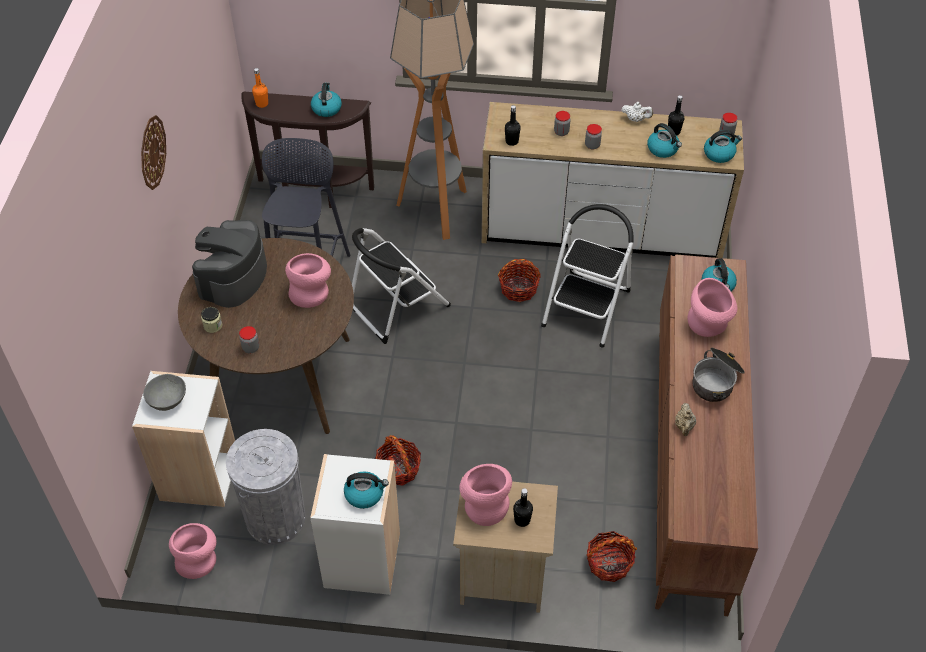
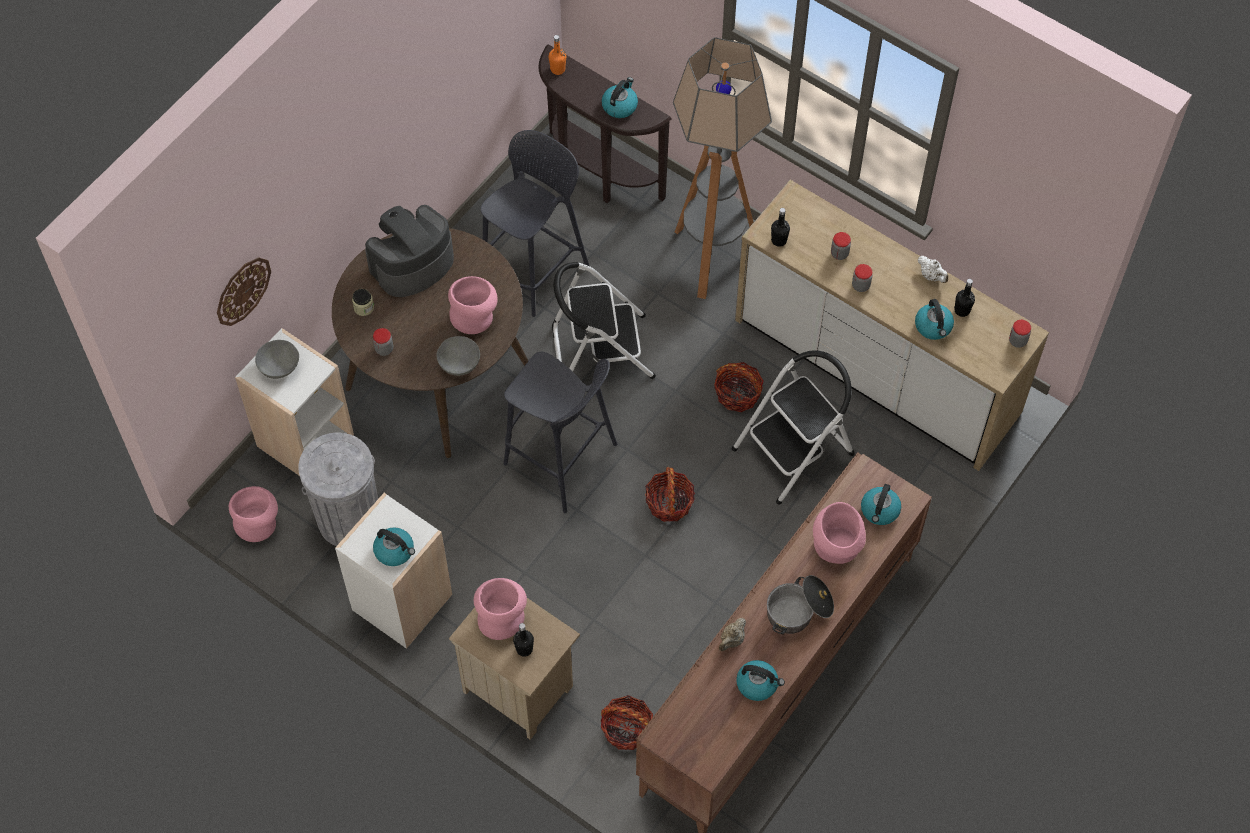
camera: 30 degrees right, 10 degrees up
(152, 152) = (356, 124): wall clock -> wall clock (242, 290)
(321, 331) = (459, 363): none -> grey bowl
(398, 469) = (491, 529): basket -> basket (669, 503)
(418, 394) = (560, 460): none -> grey stool
(719, 153) = (991, 361): kettle -> kettle (758, 684)

